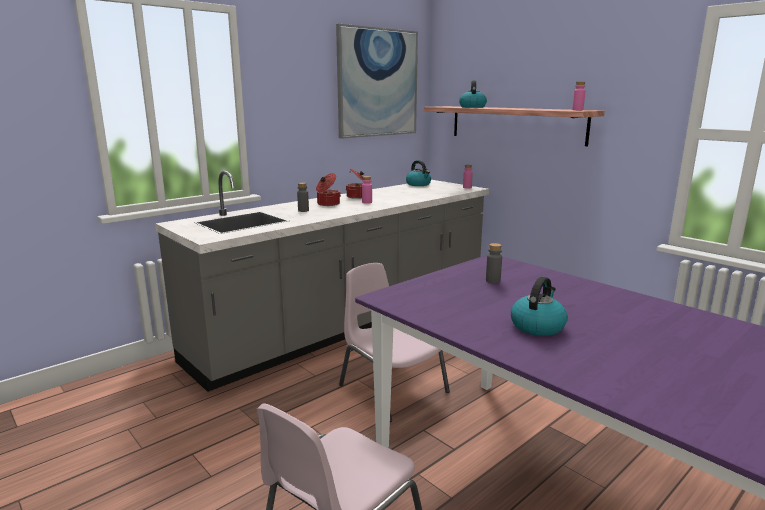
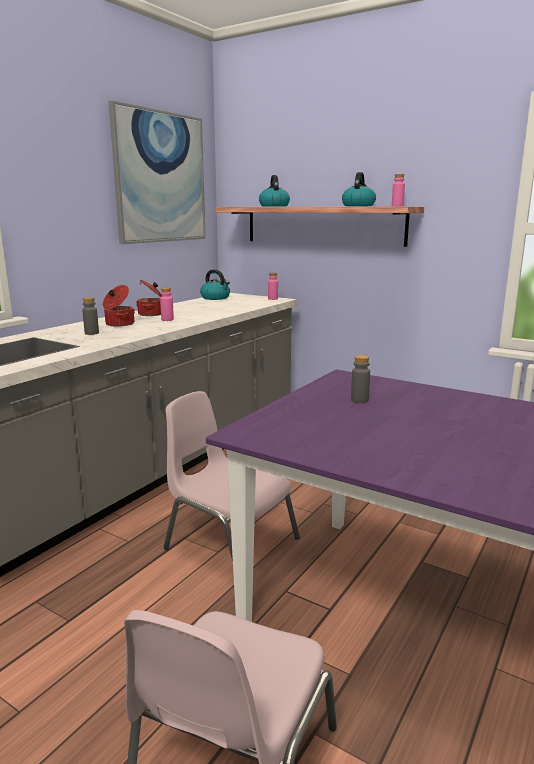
camera: 15 degrees left, 0 degrees up
(537, 326) = (446, 450): kettle -> kettle (358, 206)

